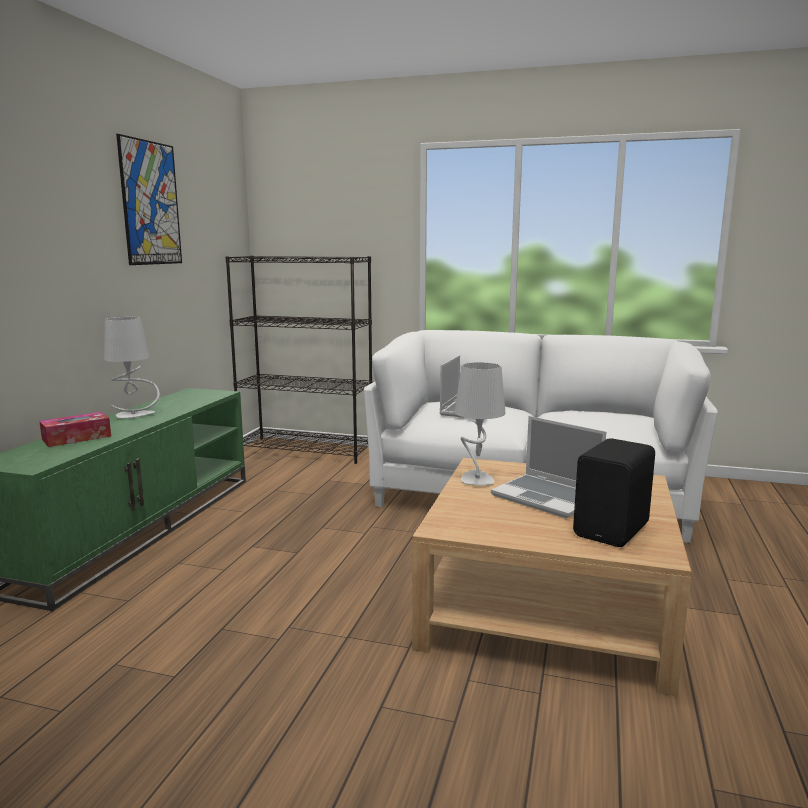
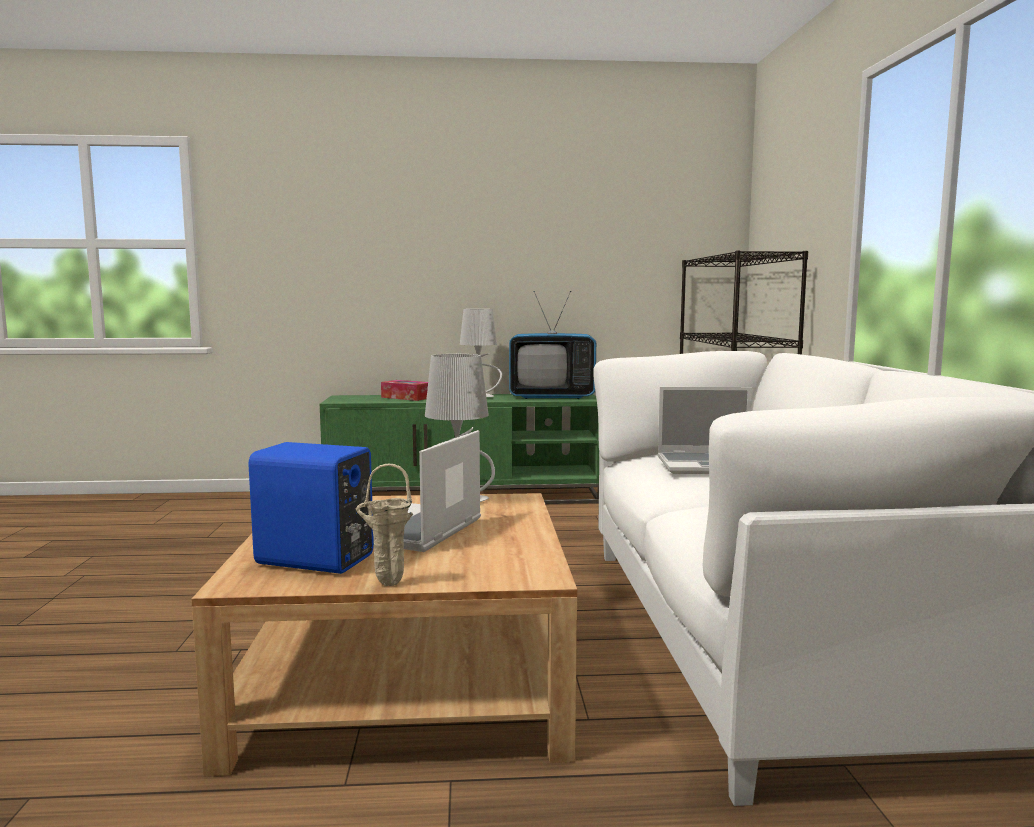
camera: 70 degrees right, 5 degrees down
(150, 203) = (565, 207): picture -> none
(190, 398) = (552, 397): none -> television
(614, 530) = (315, 561): black speaker -> blue speaker
(663, 514) = (386, 585): none -> beige vase

